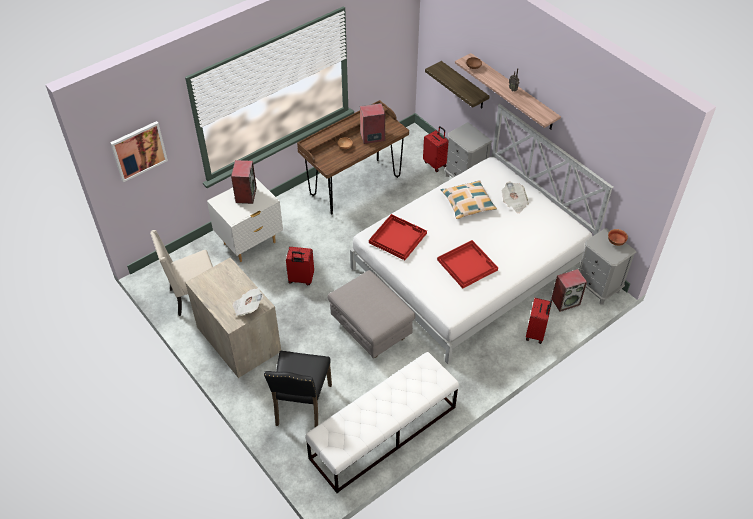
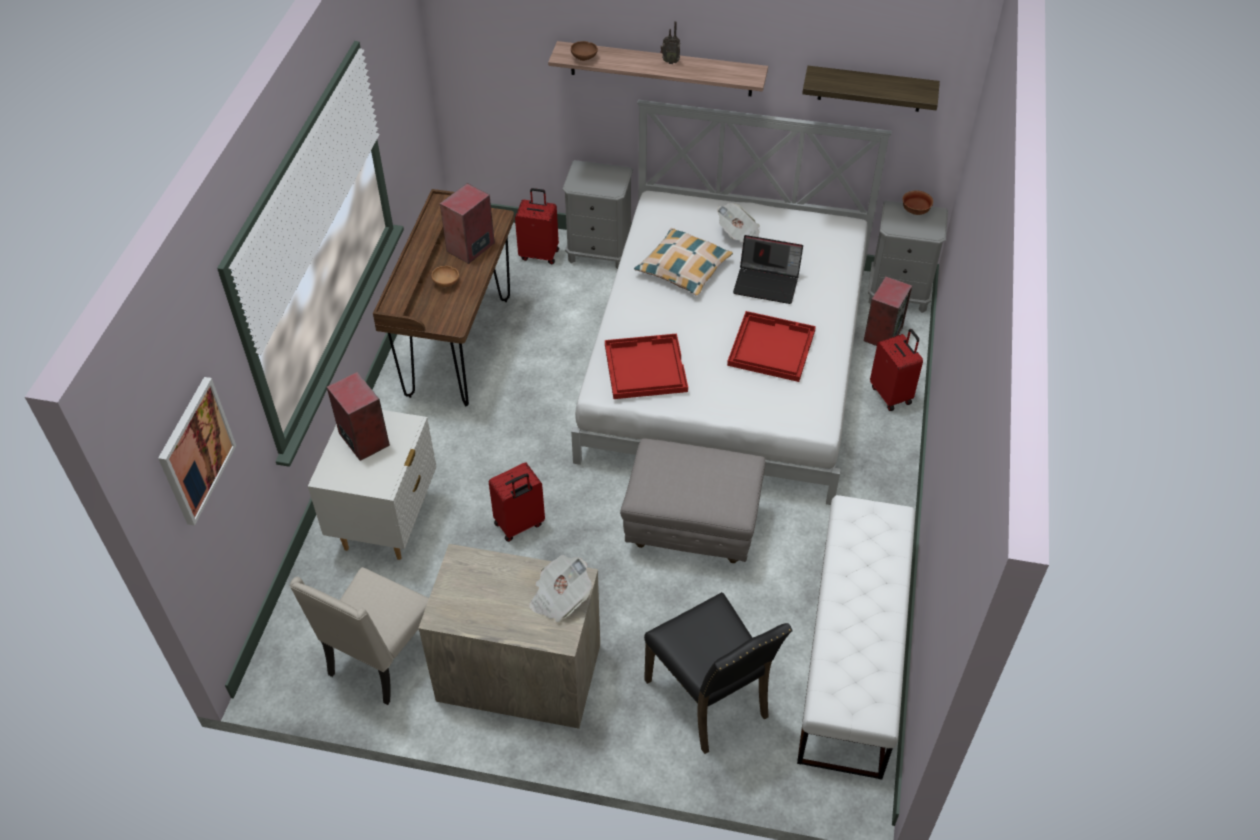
camera: 40 degrees left, 0 degrees up
(464, 86) = (552, 104): shelf -> shelf (870, 89)
(500, 234) = (767, 283): none -> laptop

